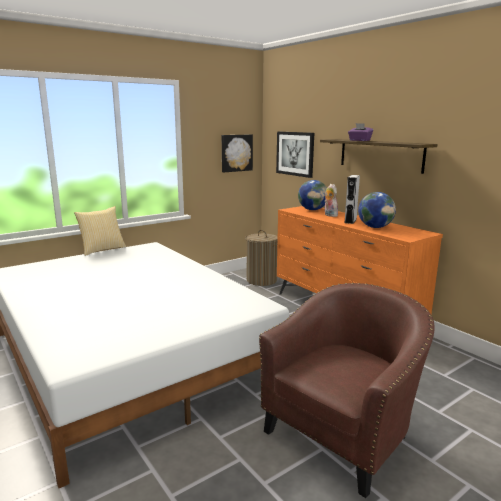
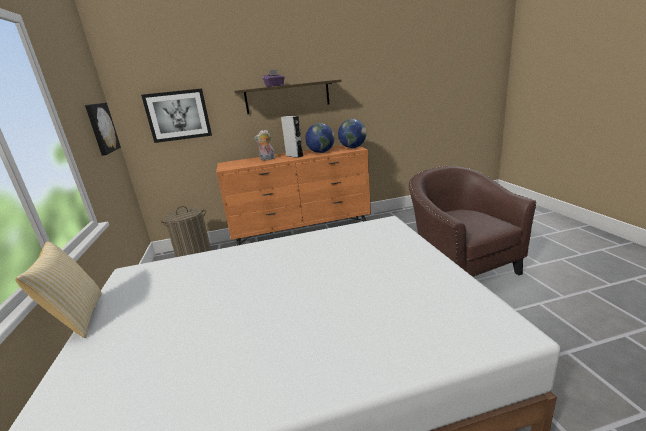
camera: 65 degrees left, 5 degrees up
(312, 210) = (239, 162): globe -> globe (353, 147)

